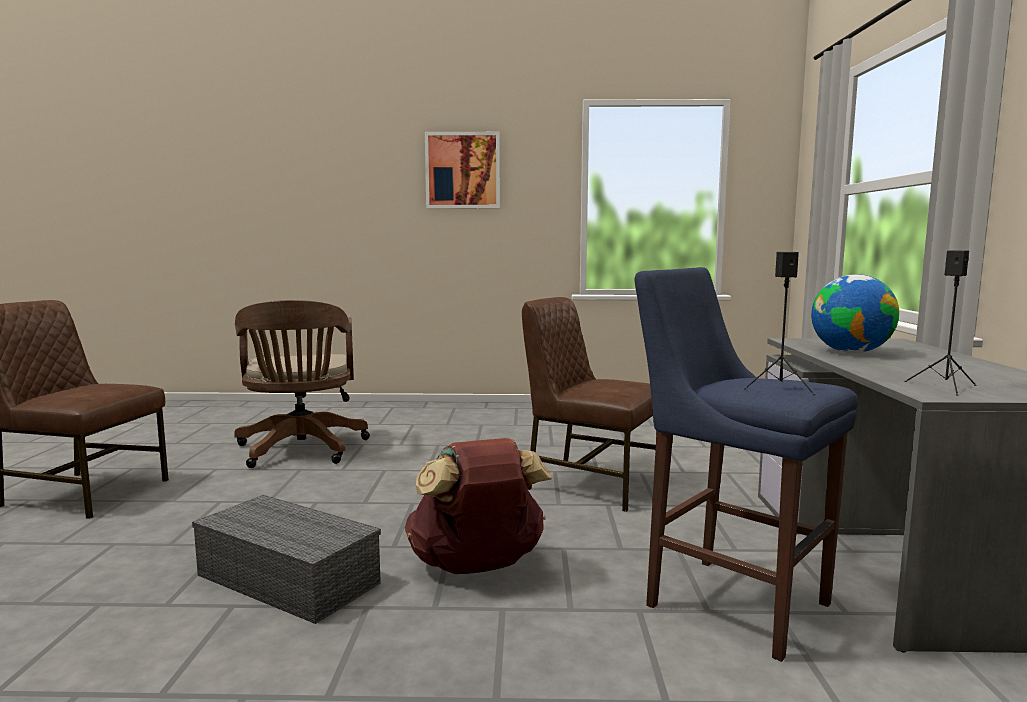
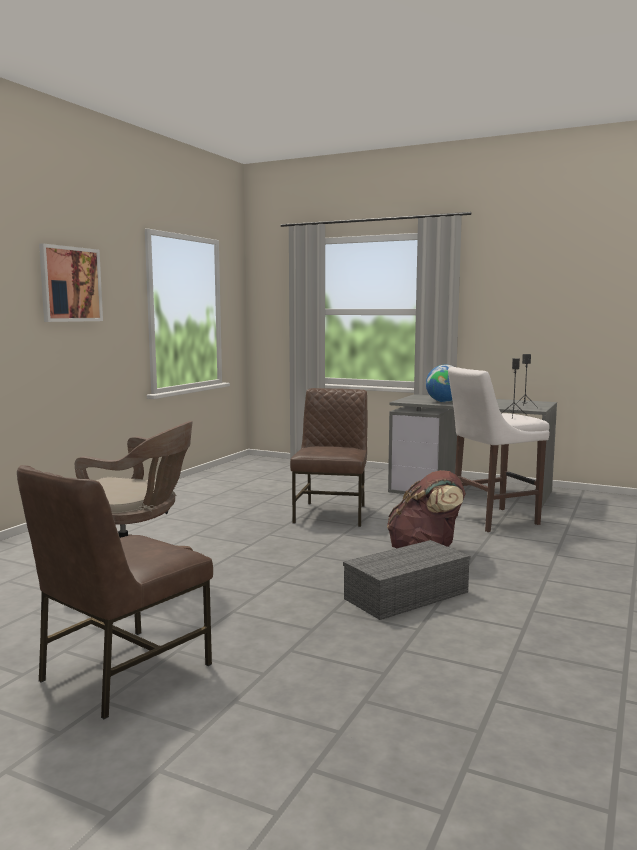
camera: 65 degrees left, 0 degrees up
(591, 483) = (332, 514): brown chair -> brown chair turned 135 degrees clockwise
(729, 600) = (491, 520): blue stool -> white stool

